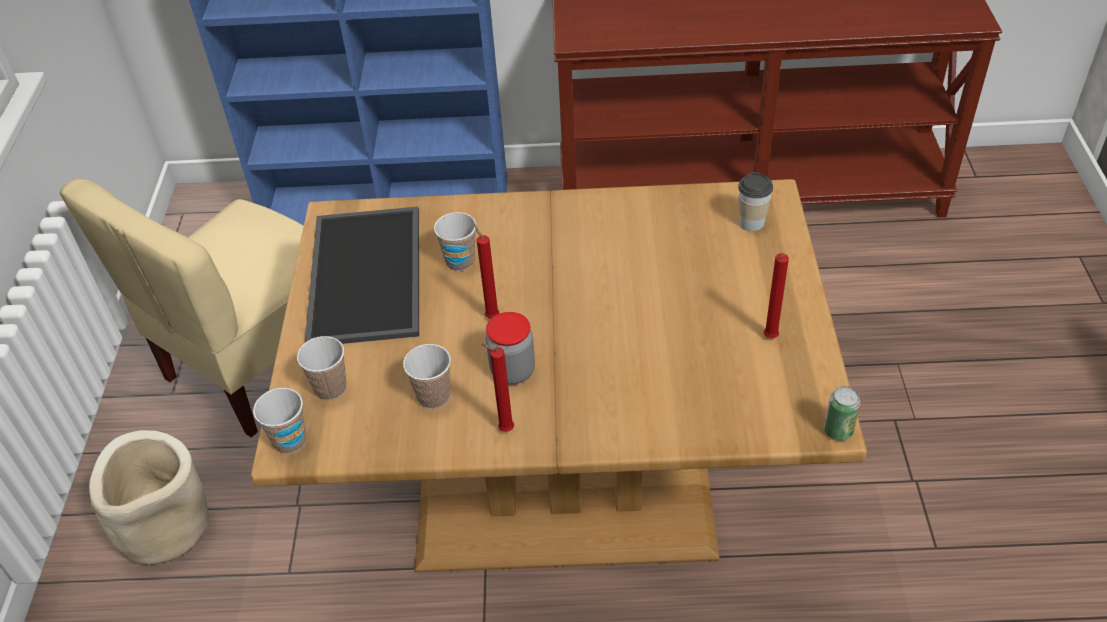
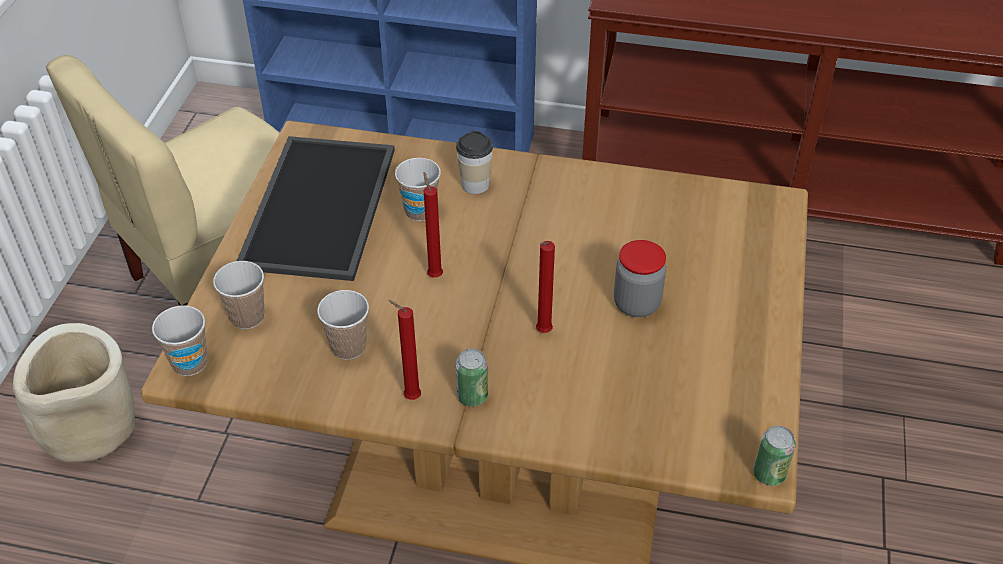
camera: 10 degrees right, 0 degrees up
(513, 371) = (438, 337): jar -> jar (636, 304)
(559, 417) = (472, 396): none -> can
(751, 222) = (744, 228): cup -> cup (475, 185)
(770, 339) = (724, 358): red candle -> red candle (542, 333)

